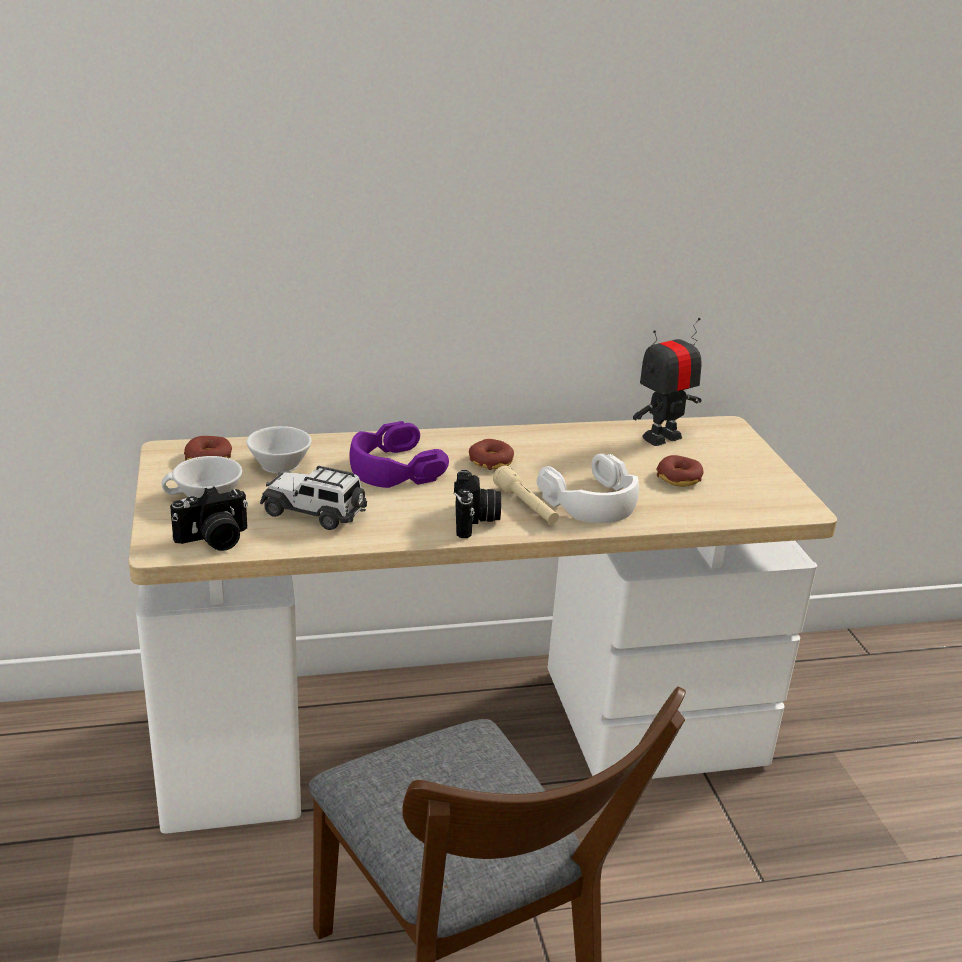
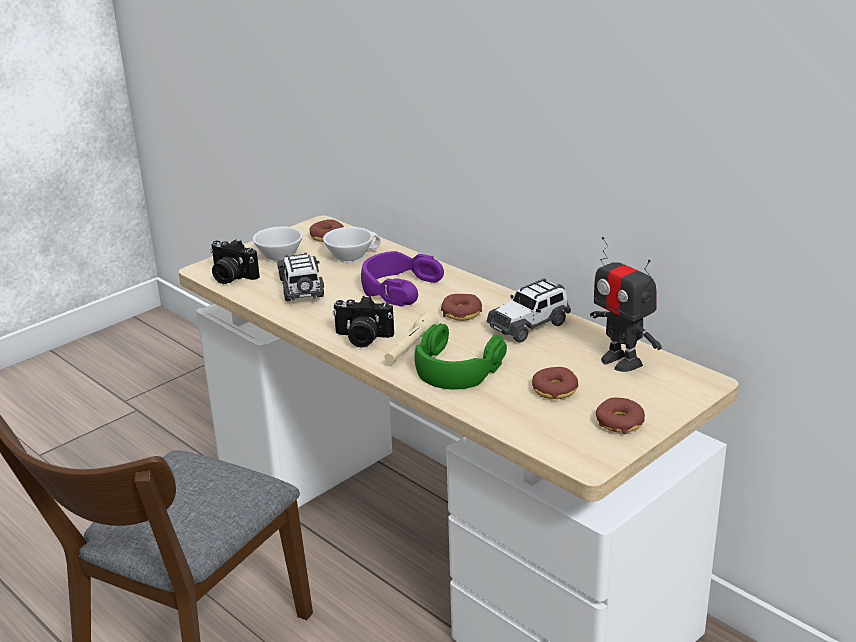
camera: 60 degrees right, 0 degrees up
(475, 521) = (362, 338): camera -> camera turned 45 degrees clockwise
(555, 445) = (529, 325): none -> toy car
(592, 501) = (456, 368): white headphones -> green headphones
(661, 438) = (621, 361): toy robot -> toy robot turned 150 degrees counterclockwise
(755, 475) = (619, 422): none -> donut

